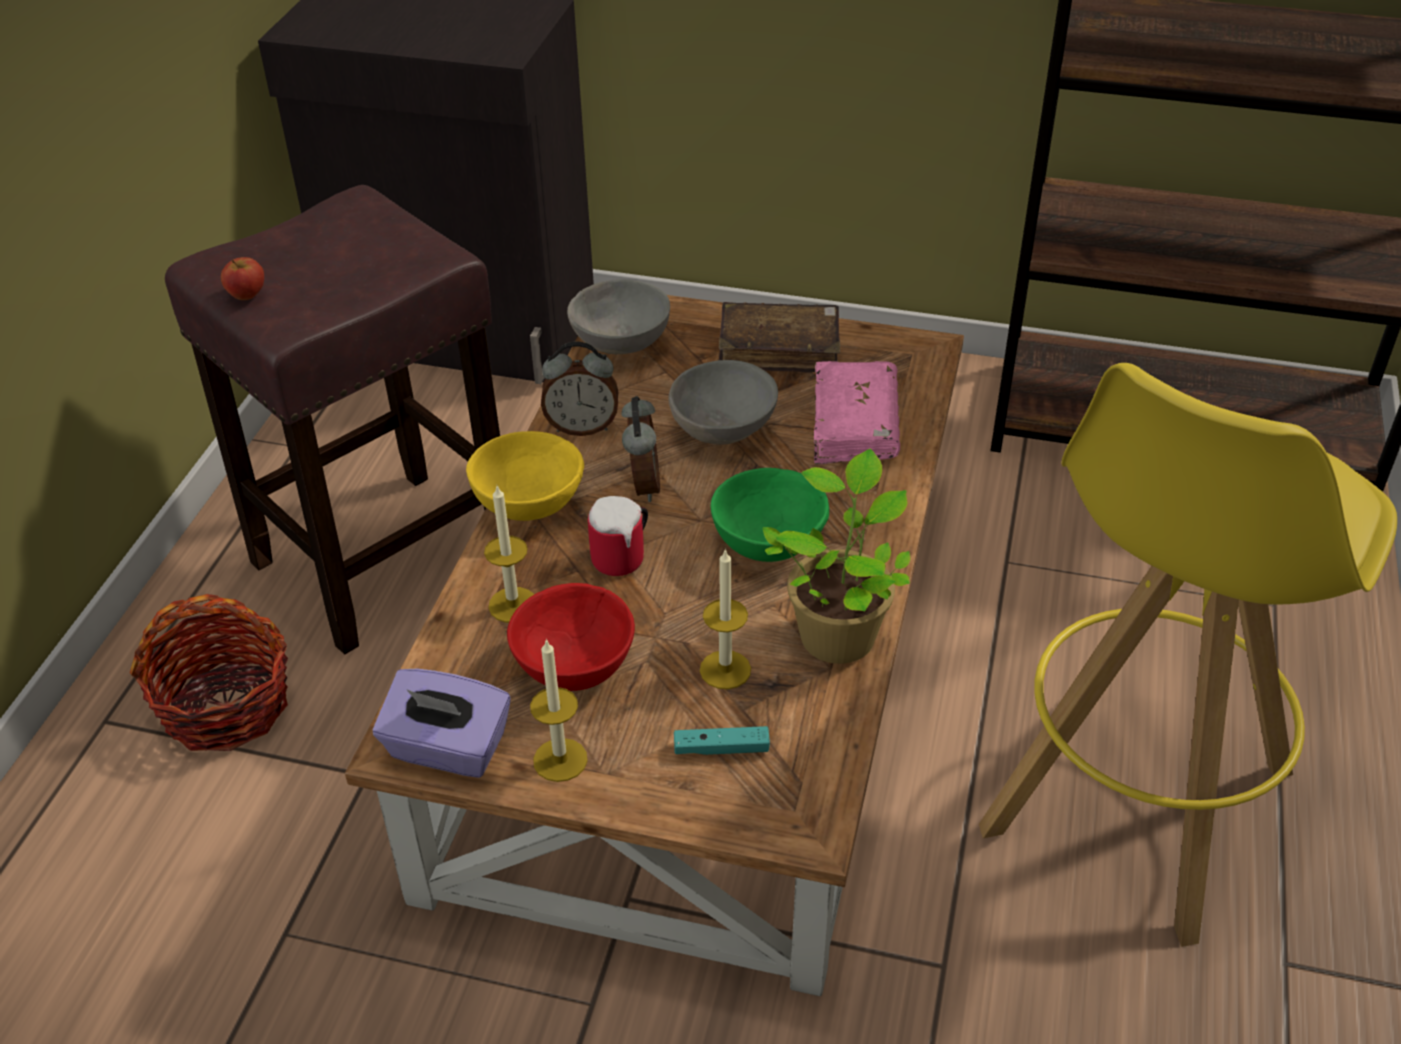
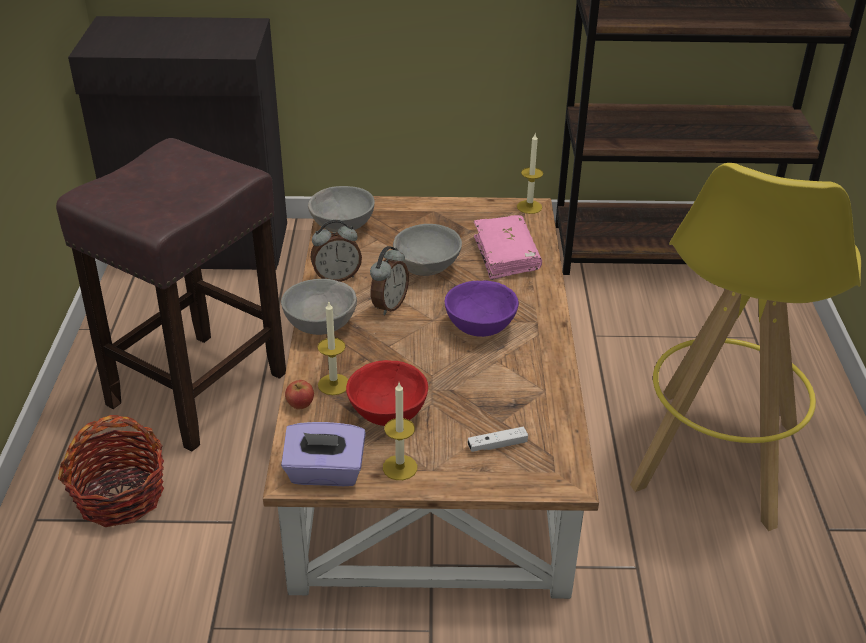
camera: 15 degrees left, 5 degrees down
(247, 295) = (123, 208): apple -> apple (300, 405)
(528, 503) = (320, 325): yellow bowl -> grey bowl
(625, 556) = (394, 347): mug -> none
(642, 485) = (388, 305): alarm clock -> alarm clock turned 45 degrees clockwise
(721, 749) = (497, 445): turquoise game controller -> white game controller
(725, 670) = (482, 401): candle -> candle (529, 207)
(767, 543) = (479, 327): green bowl -> purple bowl
(778, 350) = (443, 219): brown book -> none
(838, 633) = (542, 371): potted plant -> none

